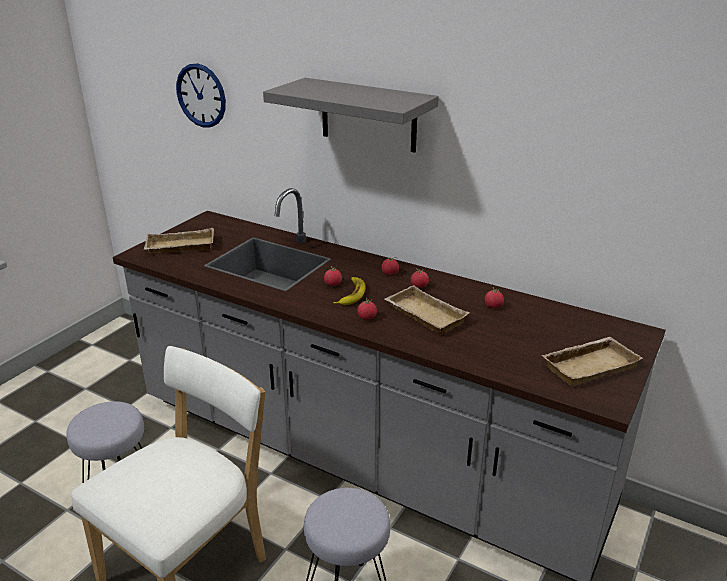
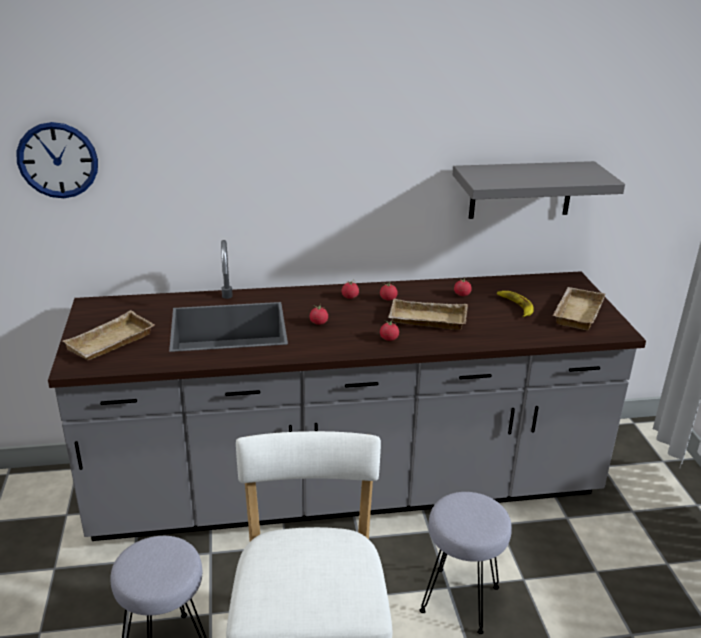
camera: 40 degrees left, 0 degrees up
(351, 294) = (347, 325): banana -> banana (515, 306)
(368, 115) = (296, 145): grey shelf -> grey shelf (521, 190)

